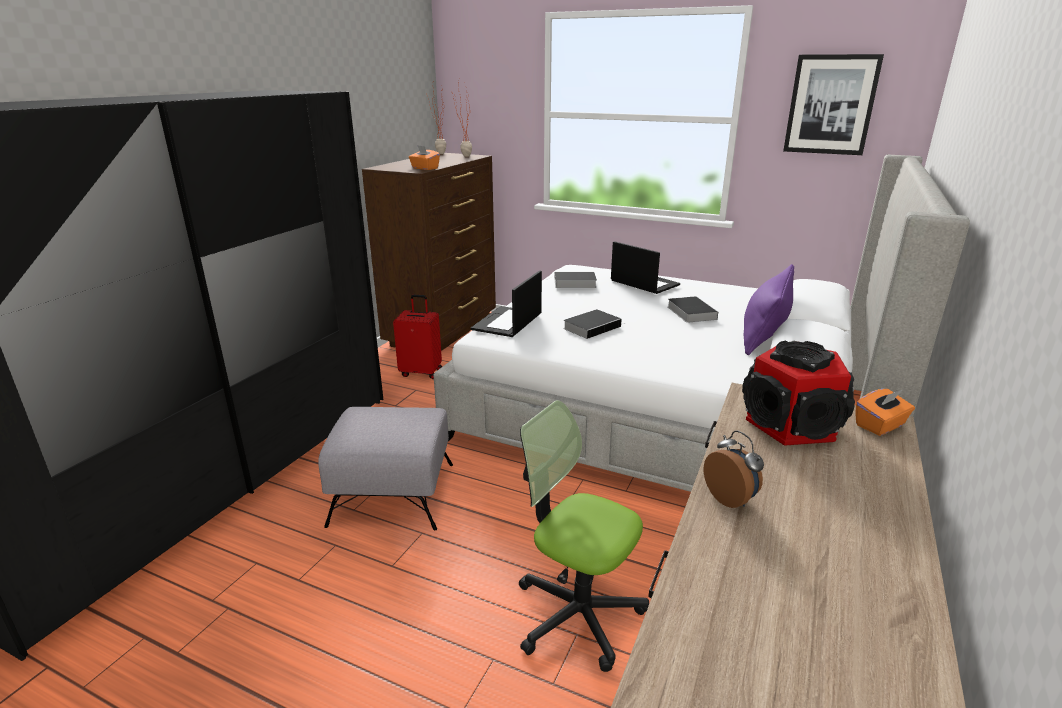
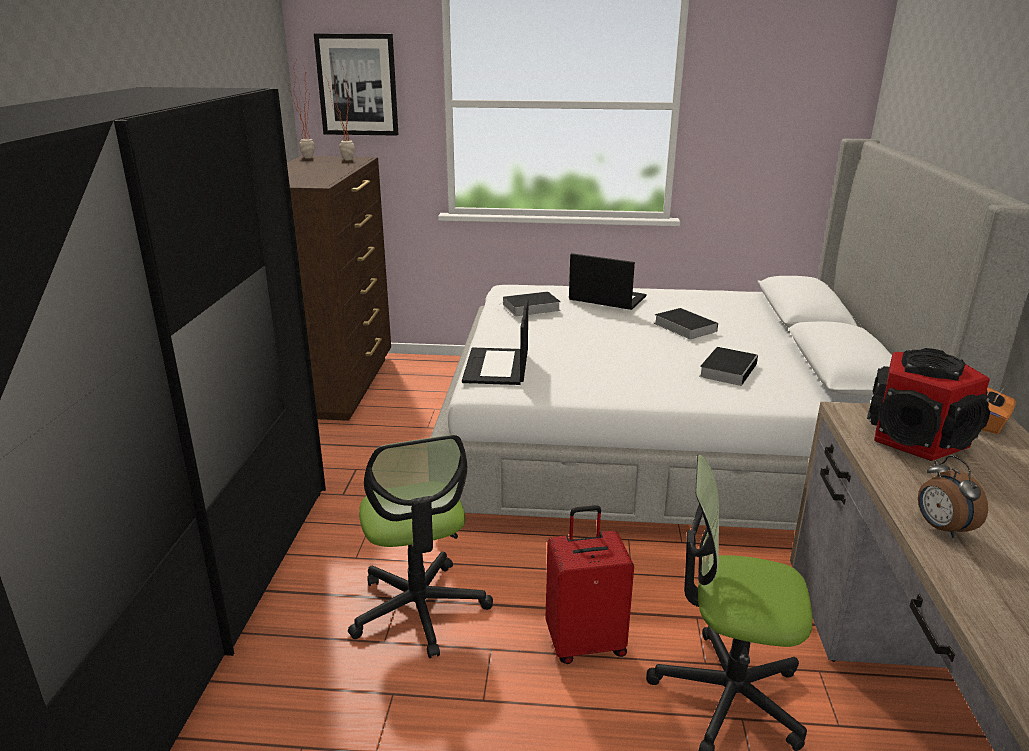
camera: 20 degrees left, 0 degrees up
(392, 493) = (419, 608): grey ottoman -> office chair
(421, 372) = (347, 445): red suitcase -> red suitcase (585, 642)
(424, 168) = (322, 180): orange tissue box -> none
(592, 327) = (597, 358): book -> book (728, 369)
(731, 498) = (941, 528): alarm clock -> alarm clock turned 150 degrees counterclockwise
(764, 334) = (774, 342): purple pillow -> none
(831, 105) = (776, 87): picture -> picture (357, 85)

